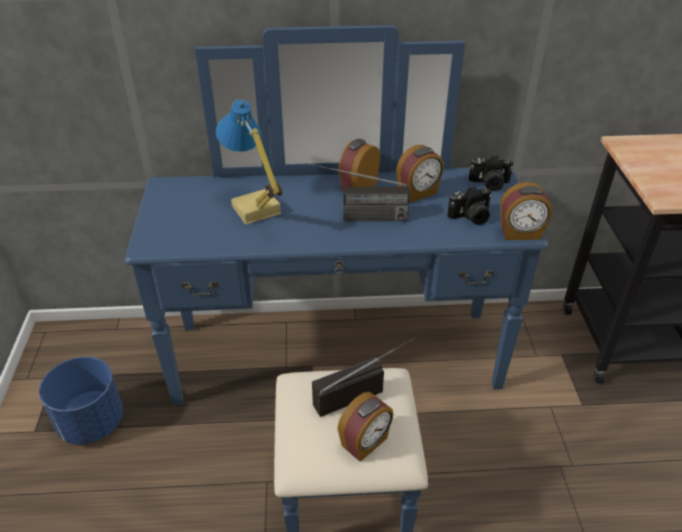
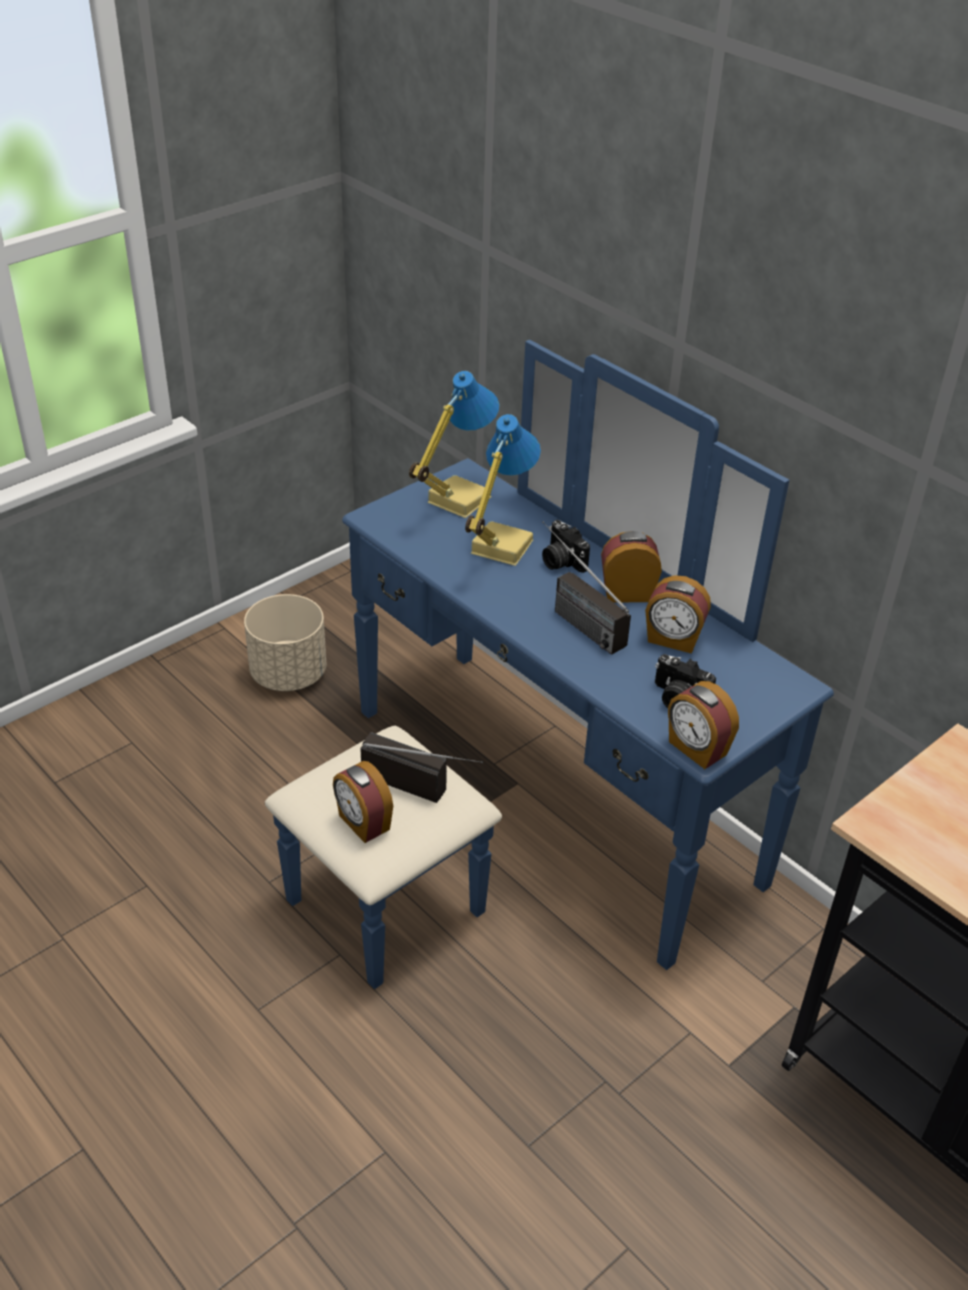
camera: 50 degrees right, 0 degrees up
(91, 422) = (288, 674): blue planter -> beige planter
(184, 202) = (457, 499): none -> table lamp
(365, 442) = (363, 823): alarm clock -> alarm clock turned 45 degrees clockwise
(489, 184) = (765, 686): camera -> camera (561, 561)

